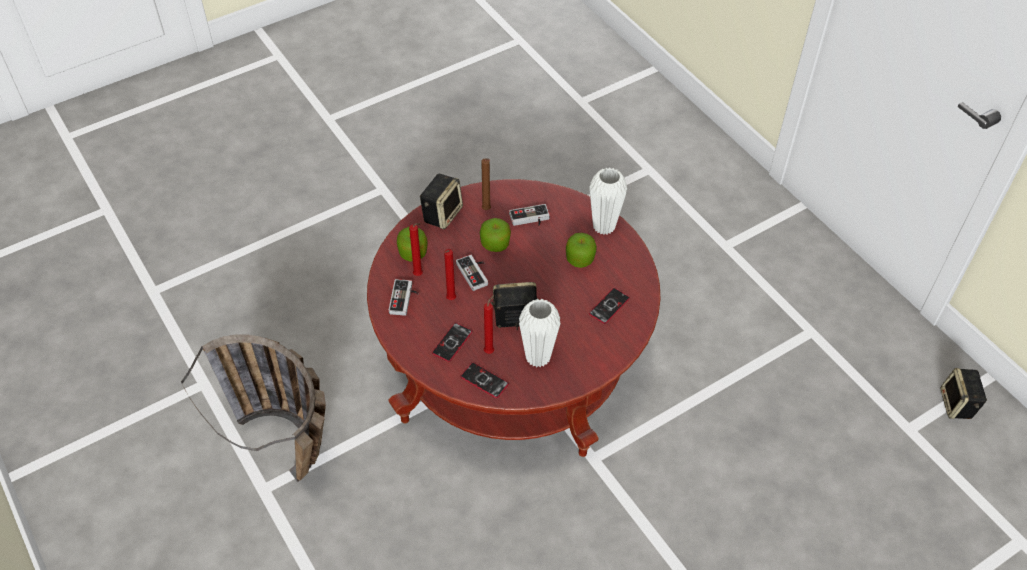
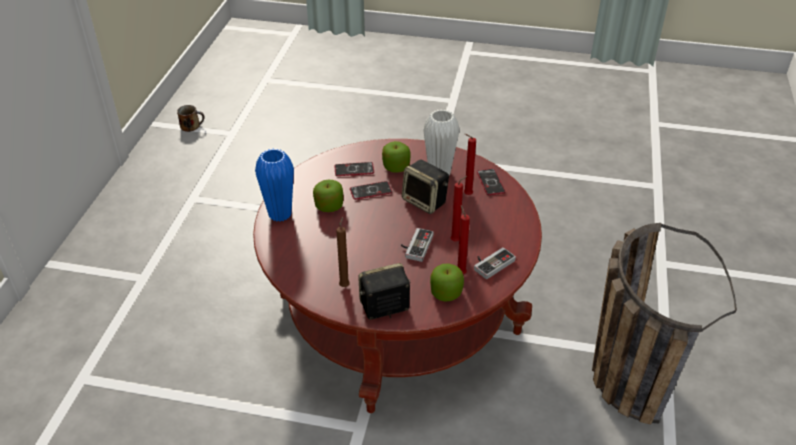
camera: 135 degrees left, 10 degrees down
(452, 342) = (487, 214): phone -> phone (371, 191)
(495, 244) = (373, 255): apple -> apple (396, 167)
(530, 219) = (323, 255): game controller -> none
(604, 226) = (280, 214): white vase -> blue vase
(957, 405) = (191, 125): speaker -> mug

